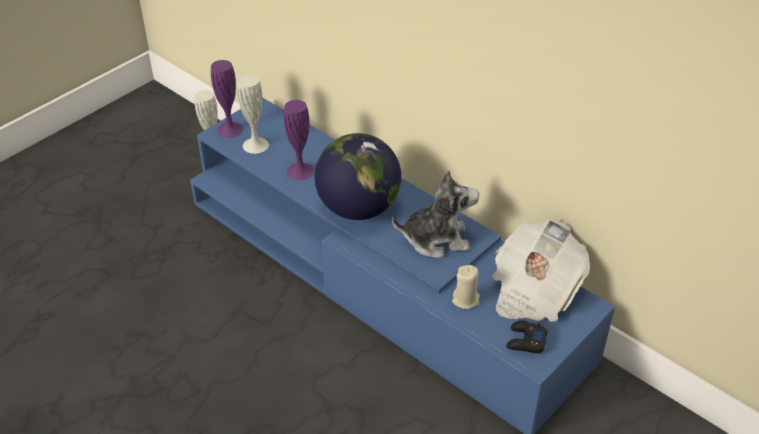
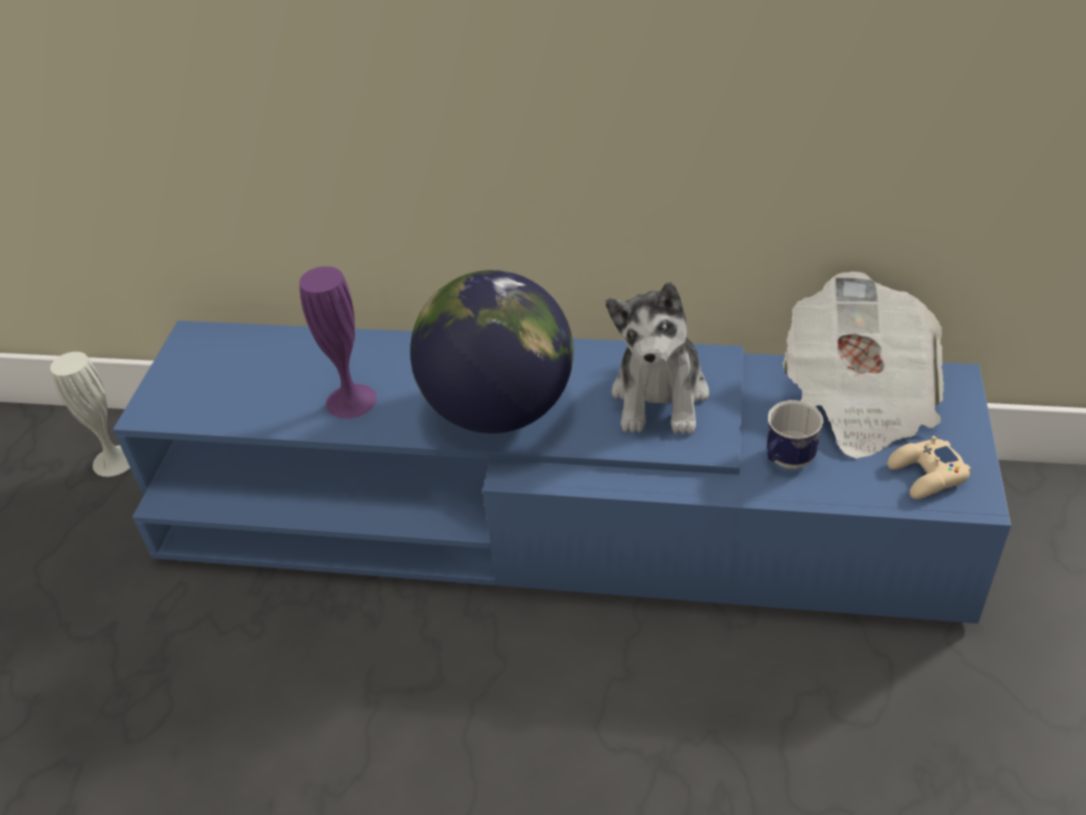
camera: 30 degrees left, 0 degrees up
(230, 130) = (168, 393): purple vase -> none
(255, 145) = (236, 396): white vase -> none
(436, 239) = (660, 396): plush toy -> plush toy turned 135 degrees clockwise
(466, 300) = (786, 462): beige candle -> mug
(525, 341) = (926, 475): black game controller -> beige game controller

